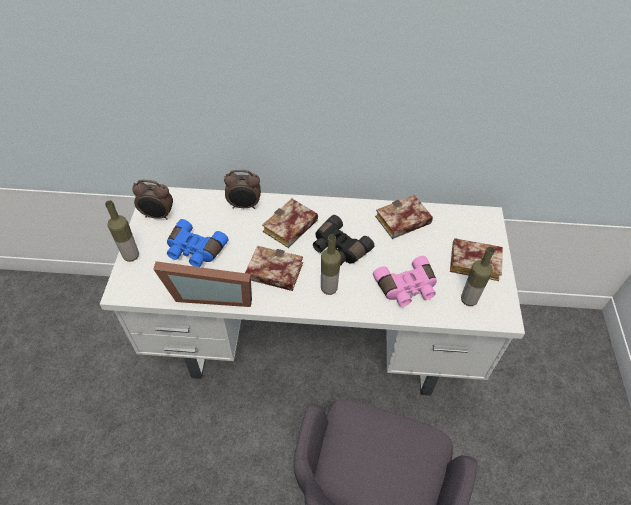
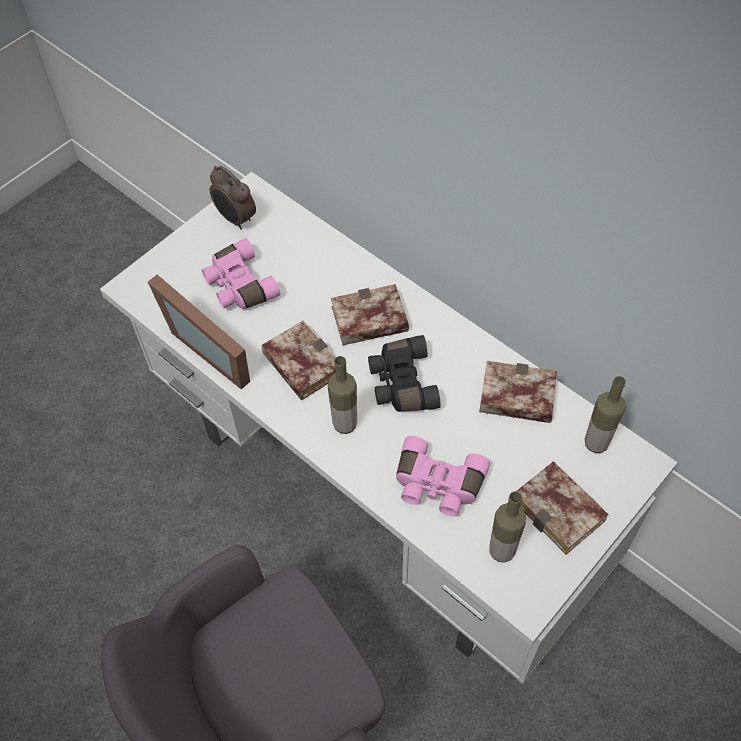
camera: 40 degrees right, 5 degrees up
(131, 256) = (170, 252): bottle -> bottle (596, 443)
(194, 251) = (239, 285): blue binoculars -> pink binoculars
(244, 206) = (340, 262): alarm clock -> none

